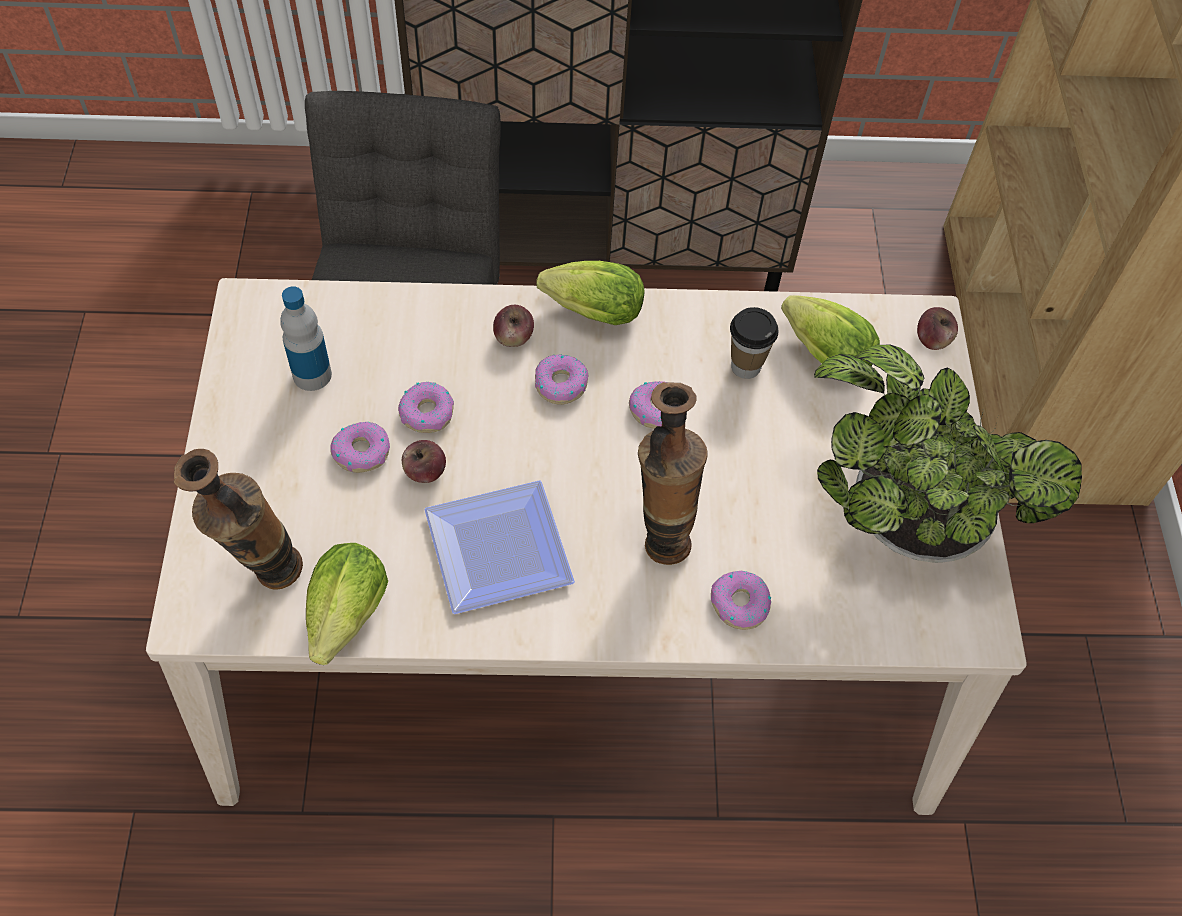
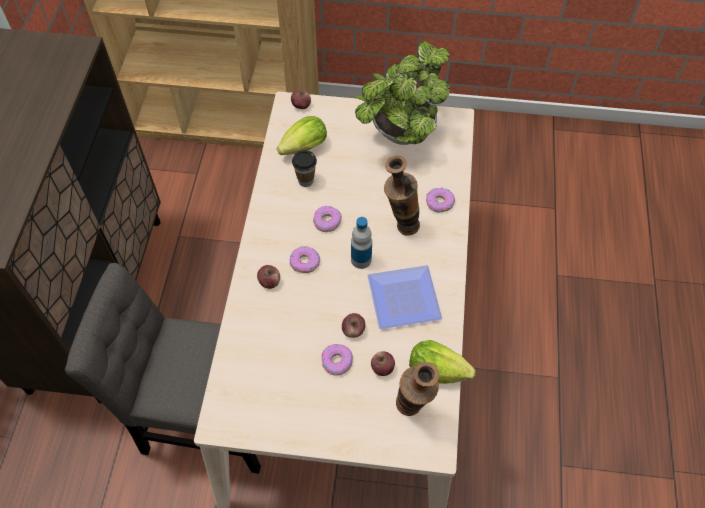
camera: 80 degrees left, 0 degrees up
(312, 375) = (279, 387): bottle -> bottle (361, 259)
(351, 523) = (382, 368): none -> apple
(427, 412) = (314, 327): donut -> none
(588, 311) = (257, 245): lettuce -> none

